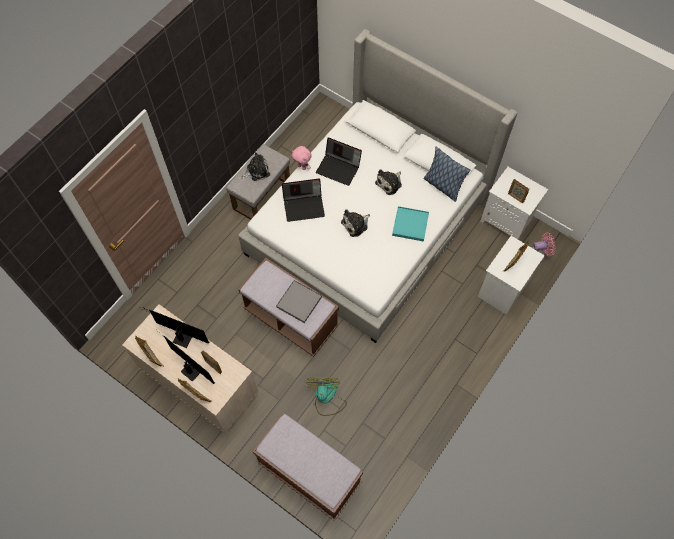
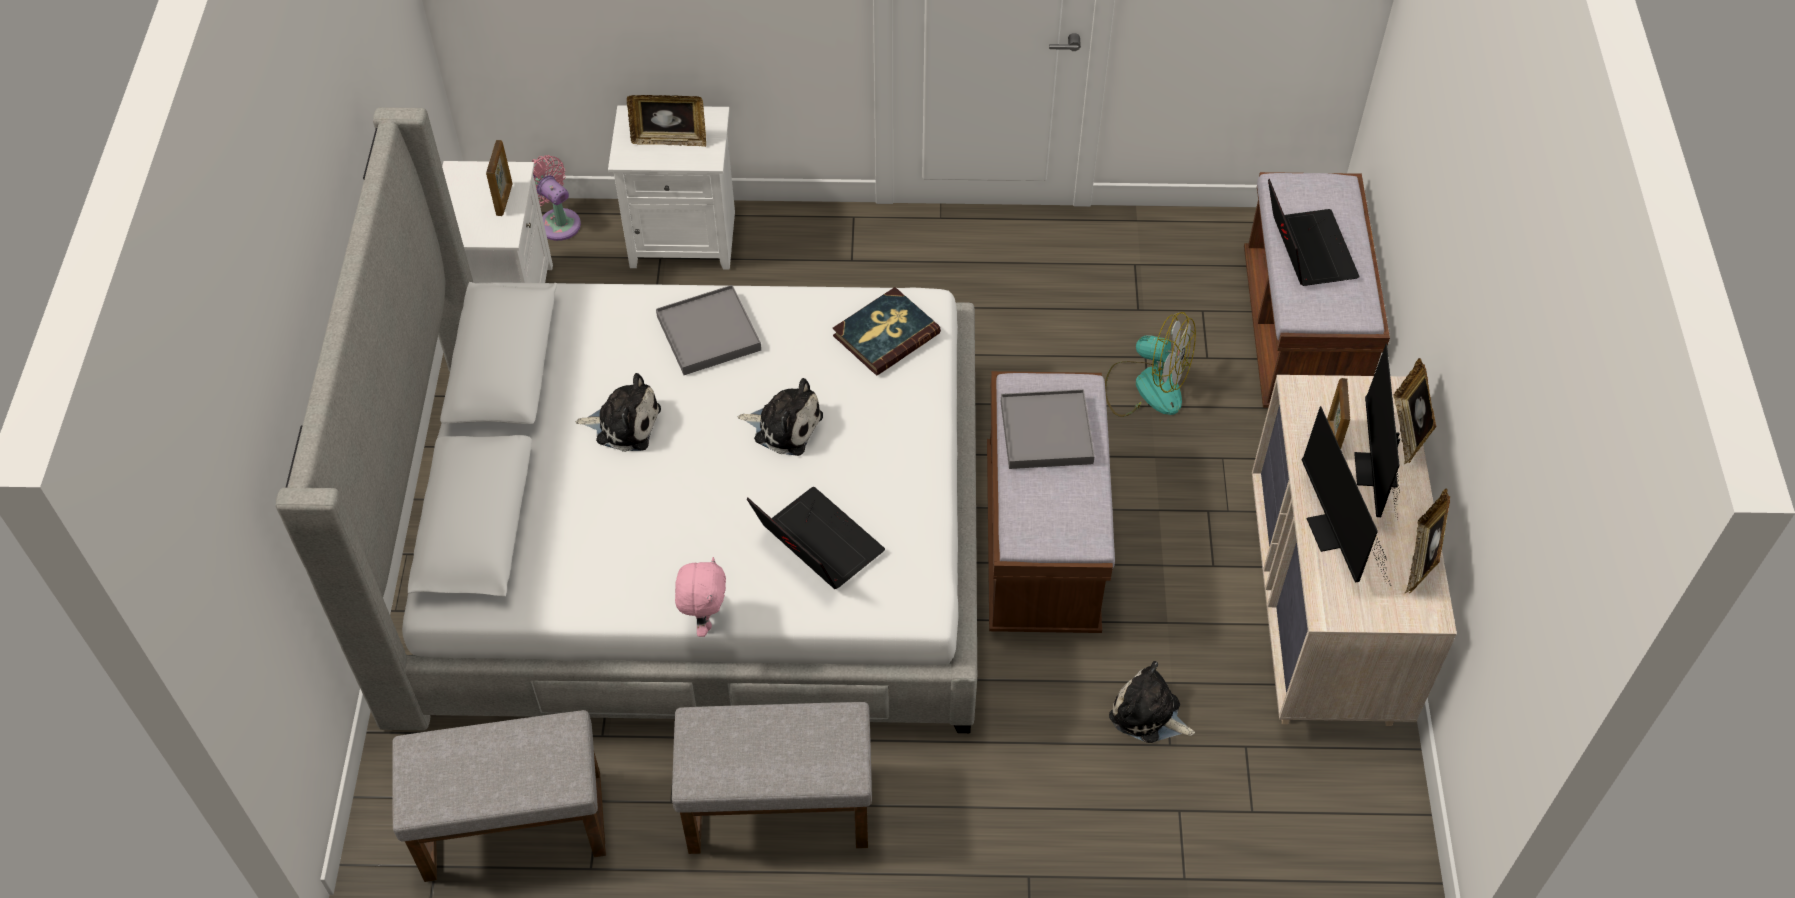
camera: 125 degrees left, 10 degrees down
(256, 171) = (769, 754): plush toy -> plush toy (1148, 714)
(307, 136) = (516, 824): none -> grey ottoman
(326, 398) = (1146, 387): fan -> fan turned 120 degrees counterclockwise
(339, 168) = (654, 540): laptop -> laptop (1306, 249)
(371, 275) = (885, 334): none -> book
(410, 224) = (708, 333): turquoise tray -> grey tray
(442, 186) = (560, 329): pillow -> none

